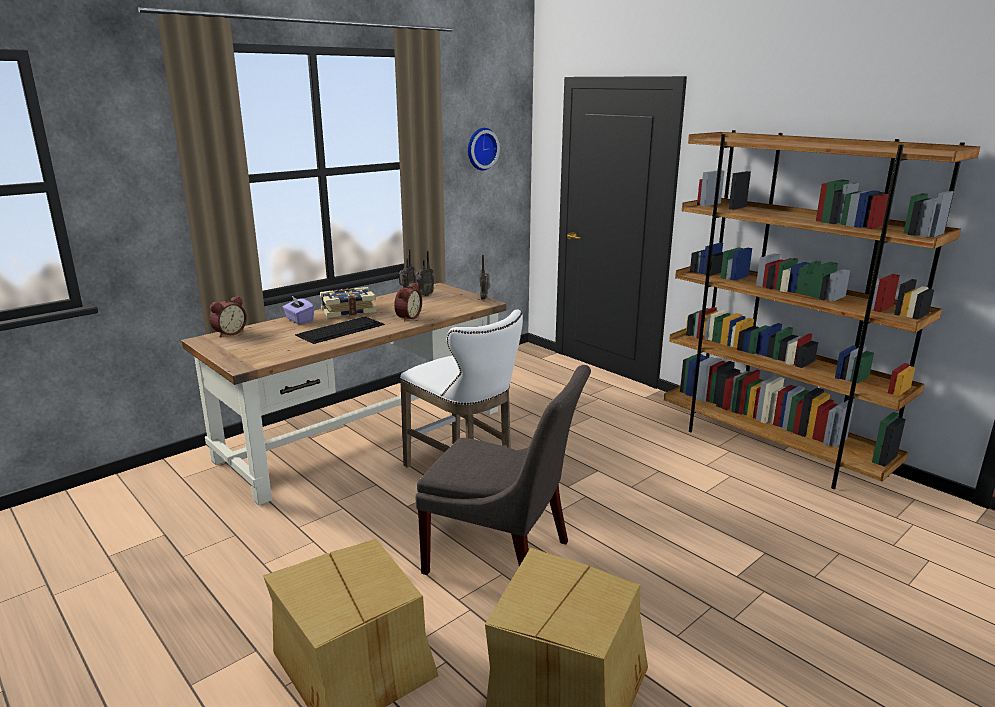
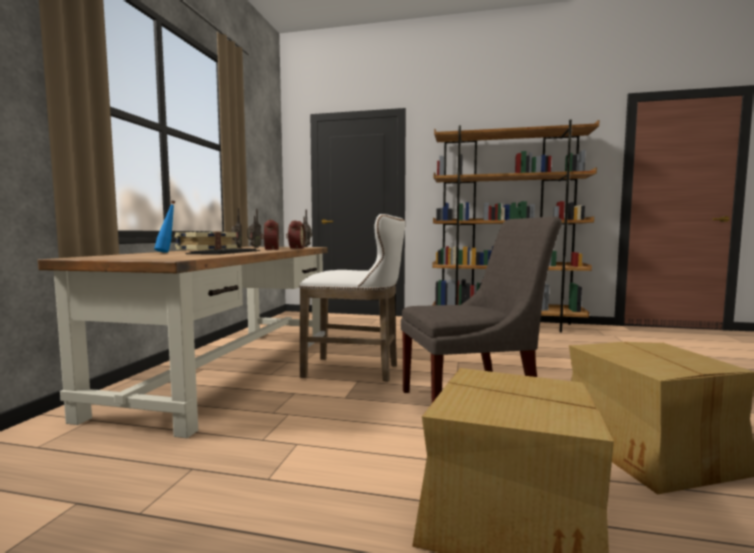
camera: 35 degrees left, 15 degrees down
(229, 333) = (98, 256): alarm clock -> alarm clock (295, 248)
(299, 320) = (167, 252): purple tissue box -> blue bottle
(481, 149) = (259, 154): wall clock -> none

